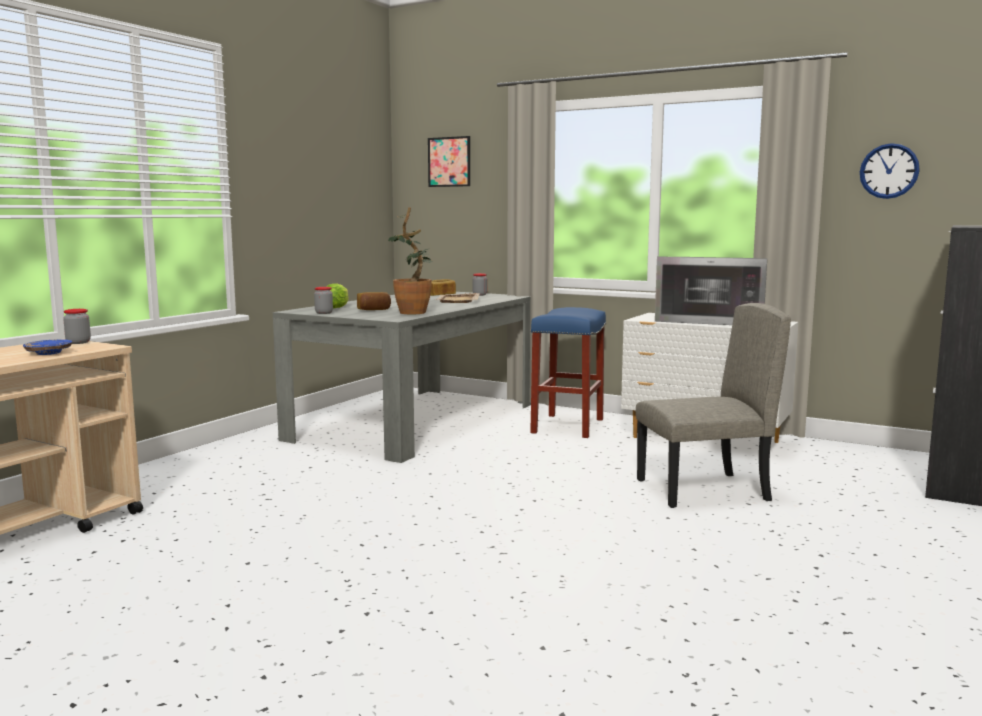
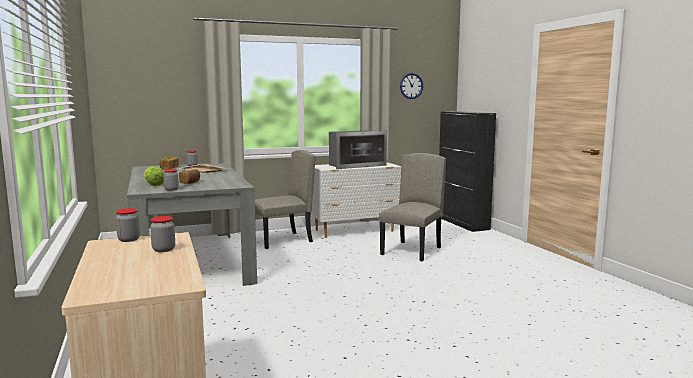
camera: 50 degrees left, 0 degrees up
(48, 353) = (163, 249): blue plate -> jar
(416, 312) = (225, 180): potted plant -> none
(449, 162) = (146, 70): picture -> none
(568, 426) = (281, 241): blue stool -> beige chair

